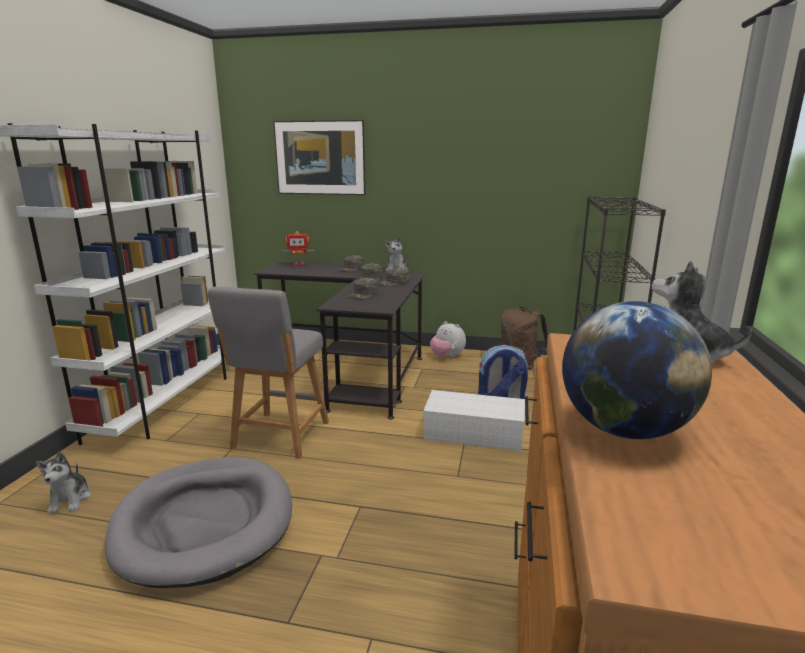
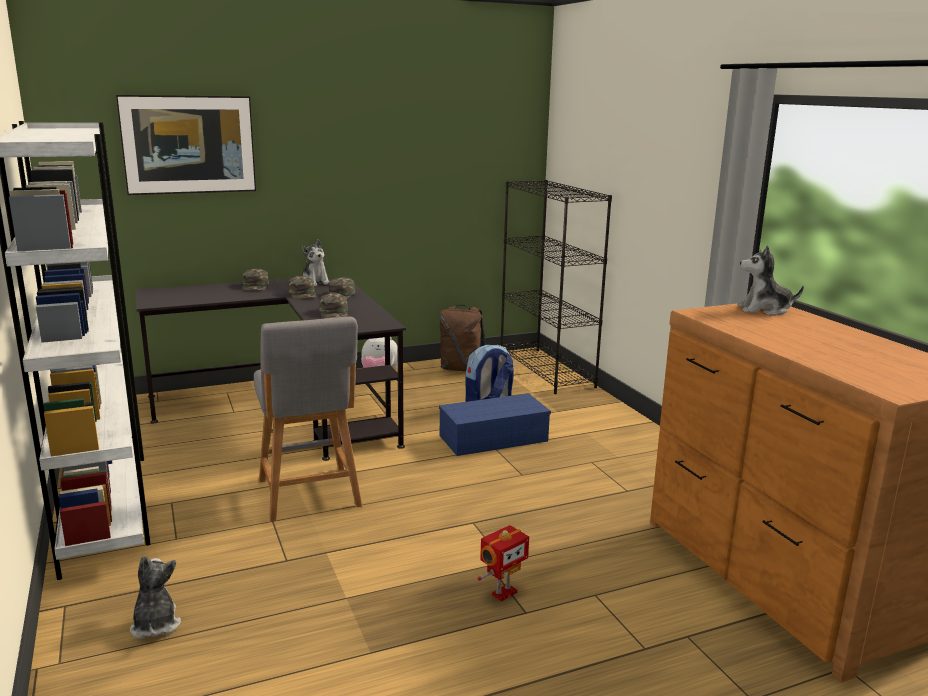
camera: 35 degrees left, 0 degrees up
(70, 499) = (155, 625): plush toy -> plush toy turned 150 degrees counterclockwise
(205, 523) = (348, 584): grey dog bed -> none
(299, 265) = (176, 291): toy robot -> toy robot (503, 592)
(475, 432) = (494, 437): white storage box -> blue storage box
(624, 430) = (807, 351): globe -> none

